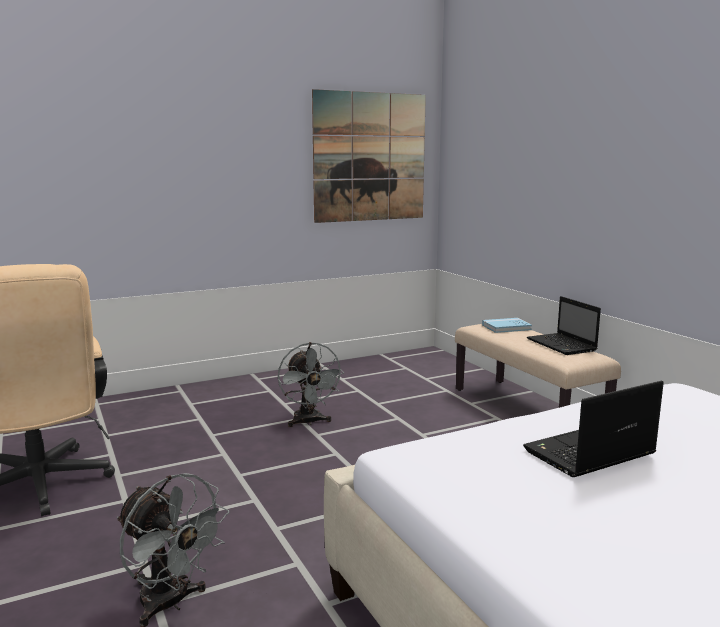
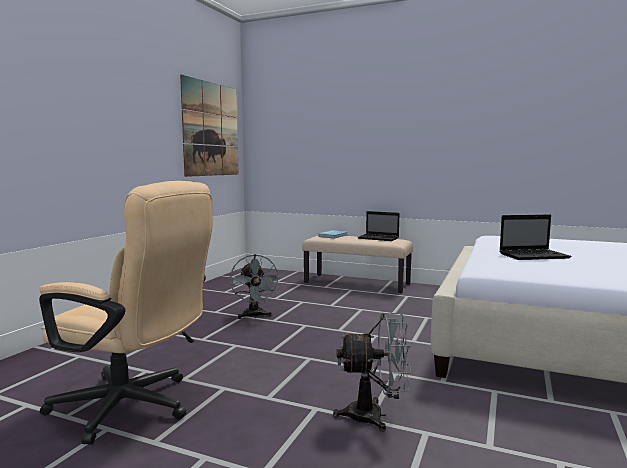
camera: 40 degrees left, 5 degrees down
(309, 422) = (254, 316): grey fan -> grey fan turned 45 degrees clockwise
(588, 454) = (534, 256): laptop -> laptop turned 120 degrees counterclockwise

